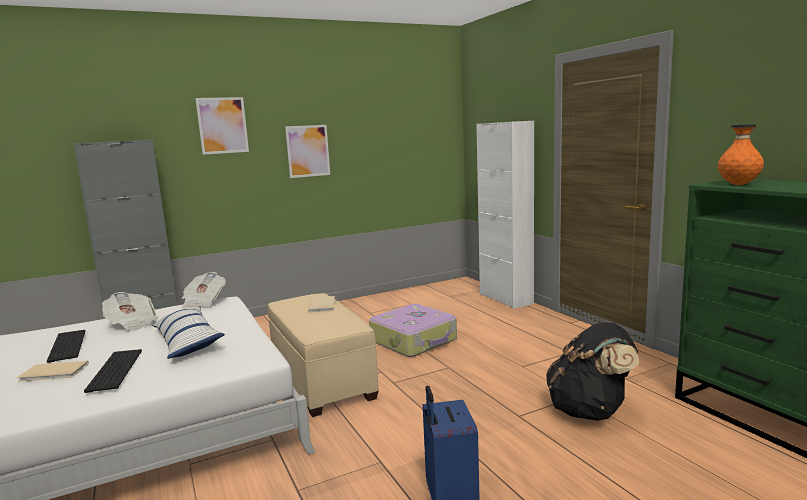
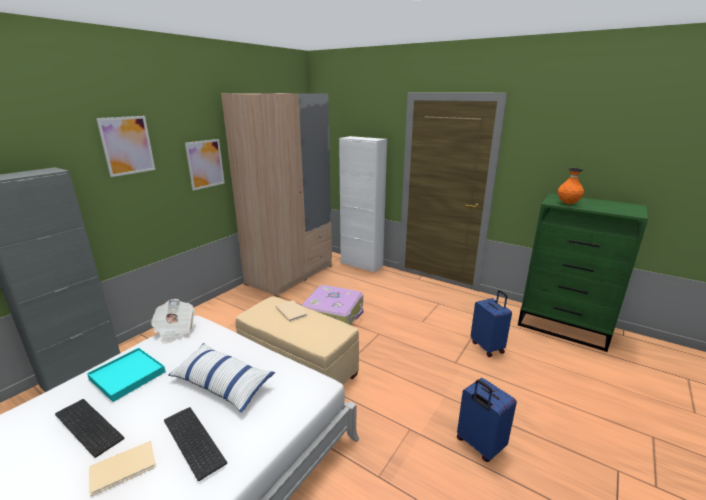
camera: 30 degrees left, 10 degrees up
(131, 324) = (128, 375): newspaper -> turquoise tray
(407, 297) = (290, 274): none -> beige wardrobe
(590, 411) = (487, 347): black backpack -> blue suitcase

